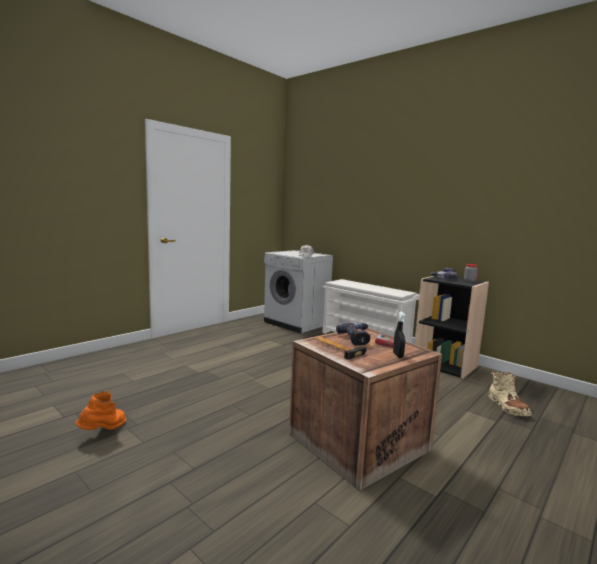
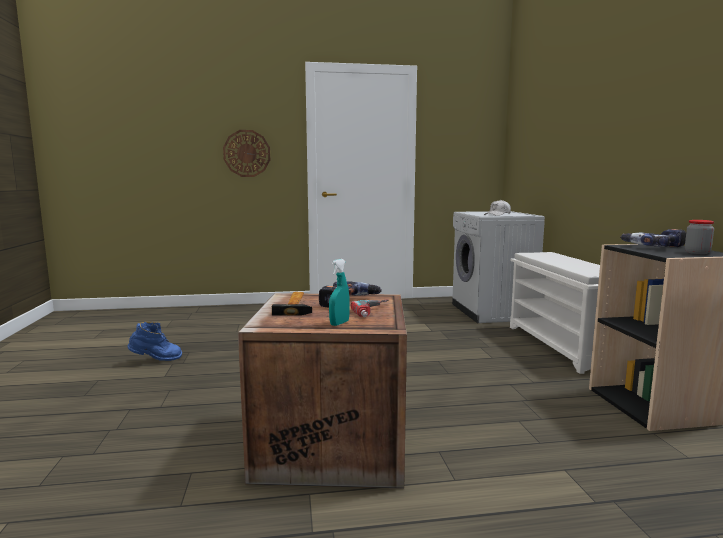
camera: 40 degrees right, 0 degrees up
(90, 201) = (247, 153): none -> wall clock
(104, 431) = (156, 360): orange boot -> blue boot
(398, 355) = (339, 323): black spray bottle -> turquoise spray bottle
(507, 407) = (665, 494): beige boot -> none

